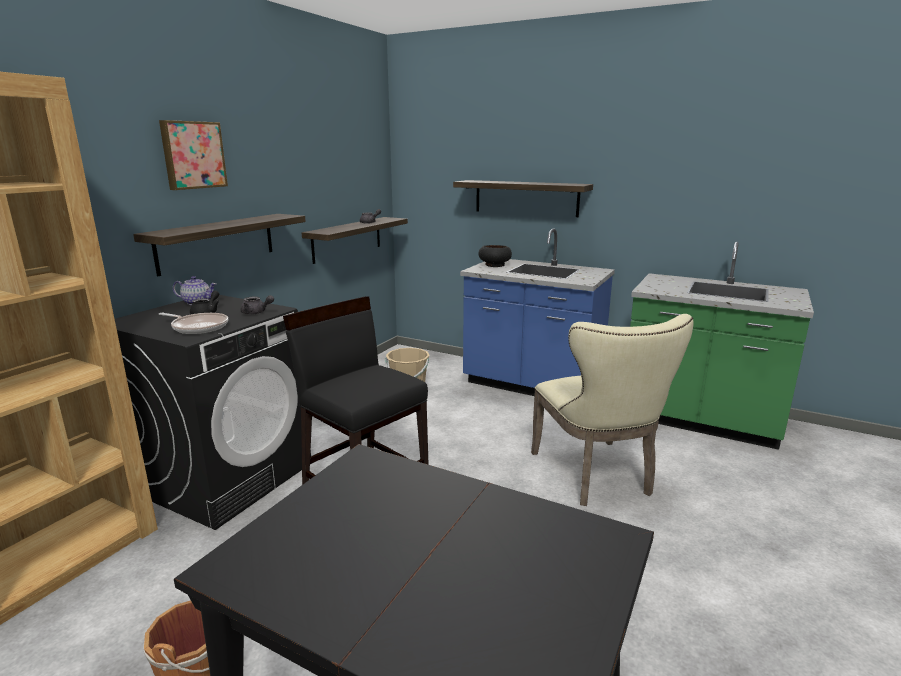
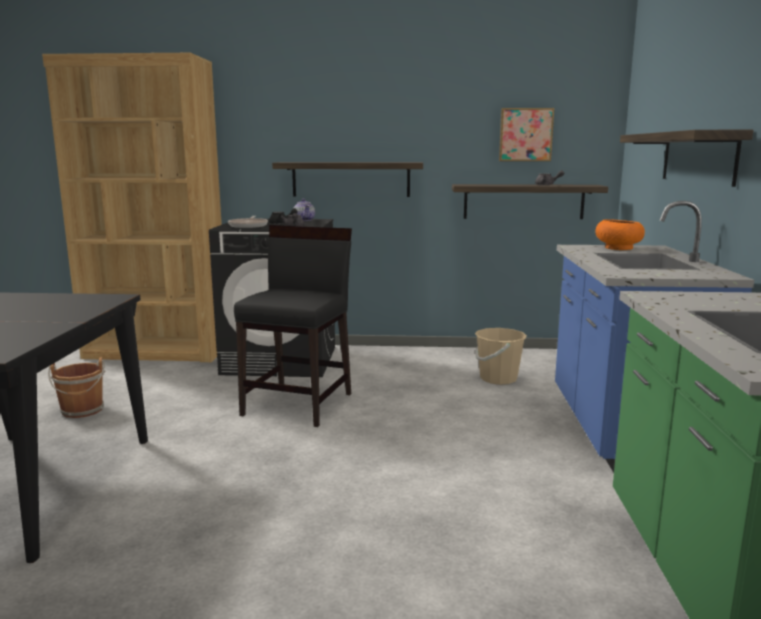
camera: 65 degrees right, 5 degrees down
(192, 155) = (338, 106): picture -> picture (525, 135)
(494, 265) = (618, 248): black bowl -> orange bowl
(597, 476) = (429, 509): beige chair -> none

